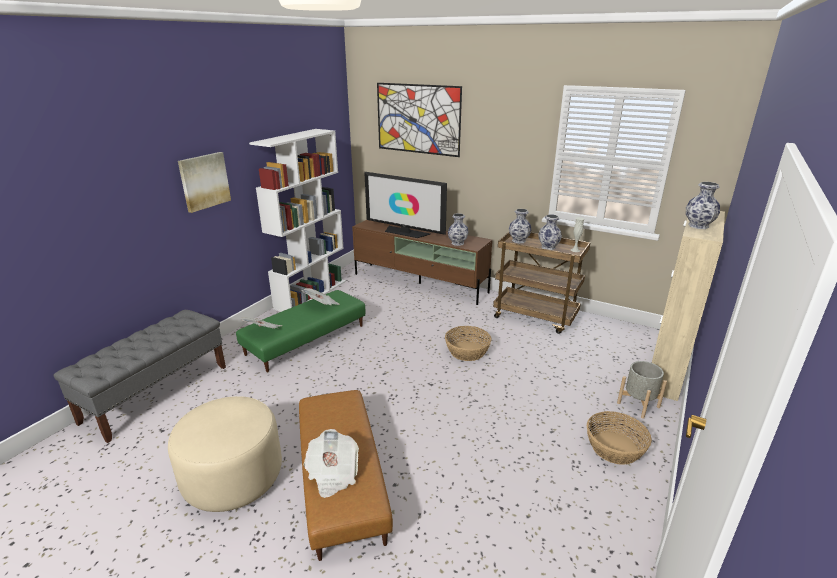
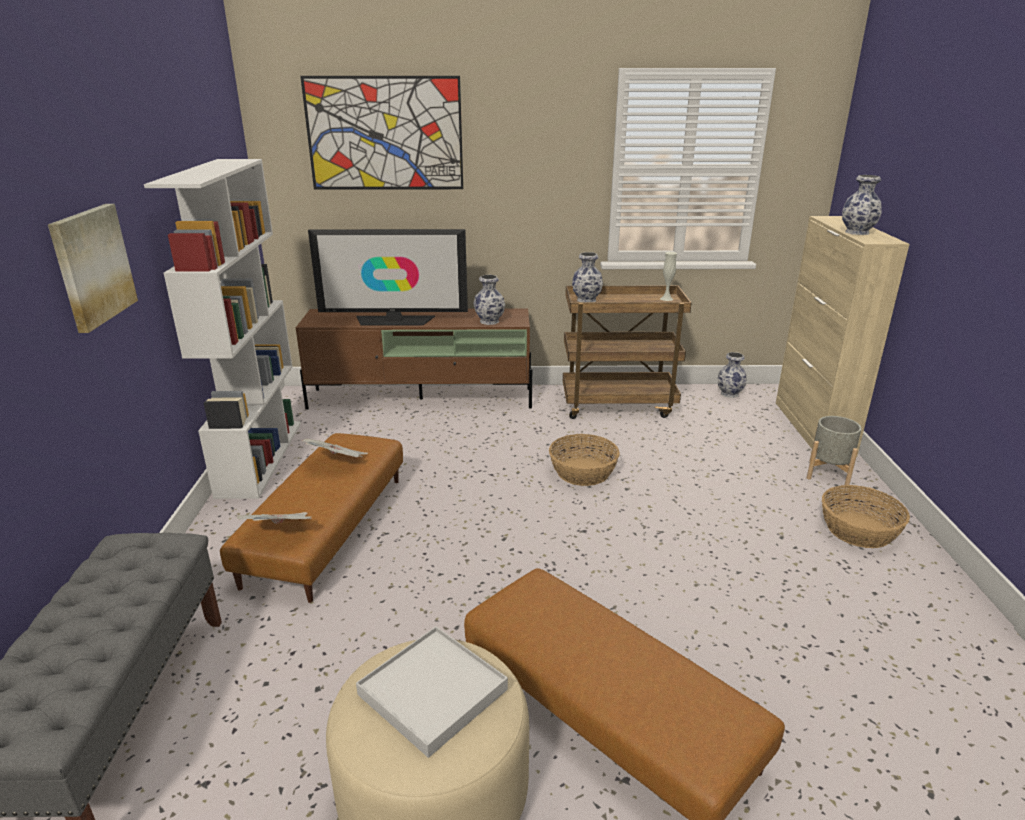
camera: 30 degrees left, 0 degrees up
(226, 420) = (433, 691): none -> white tray
(306, 339) = (326, 529): green ottoman -> brown ottoman
(332, 474) = (652, 702): newspaper -> none
(548, 247) = (632, 301): vase -> vase (730, 393)

